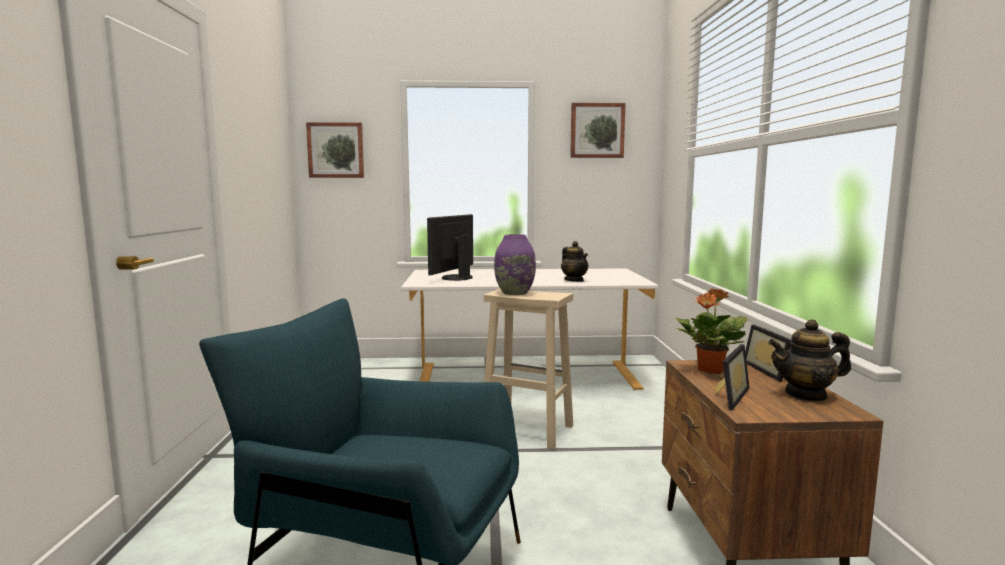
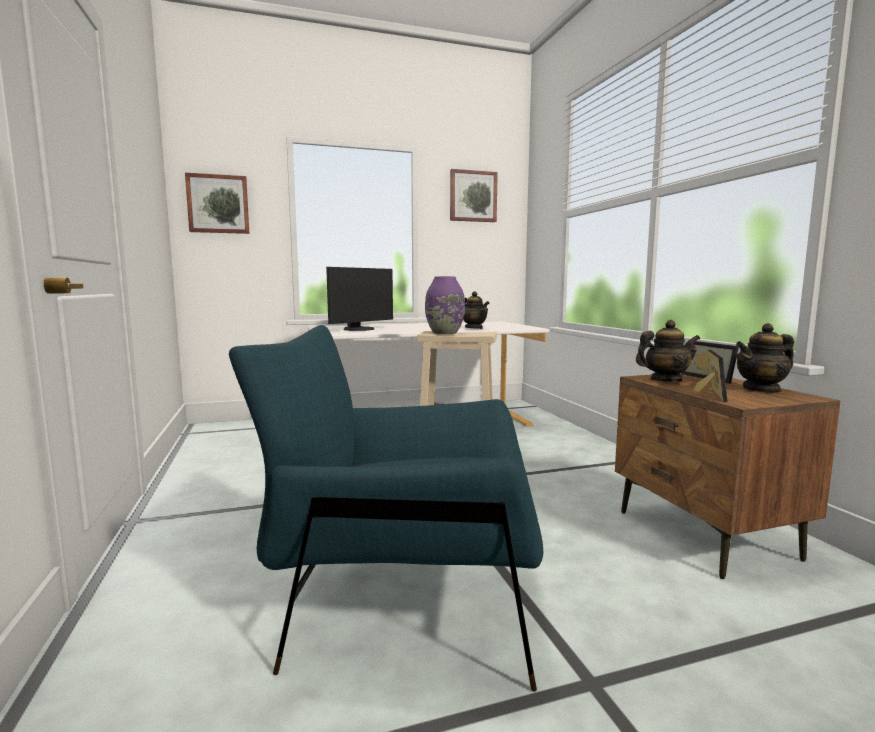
camera: 15 degrees left, 0 degrees up
(455, 278) = (360, 329): monitor -> monitor turned 150 degrees counterclockwise
(709, 370) = (665, 380): potted plant -> teapot

